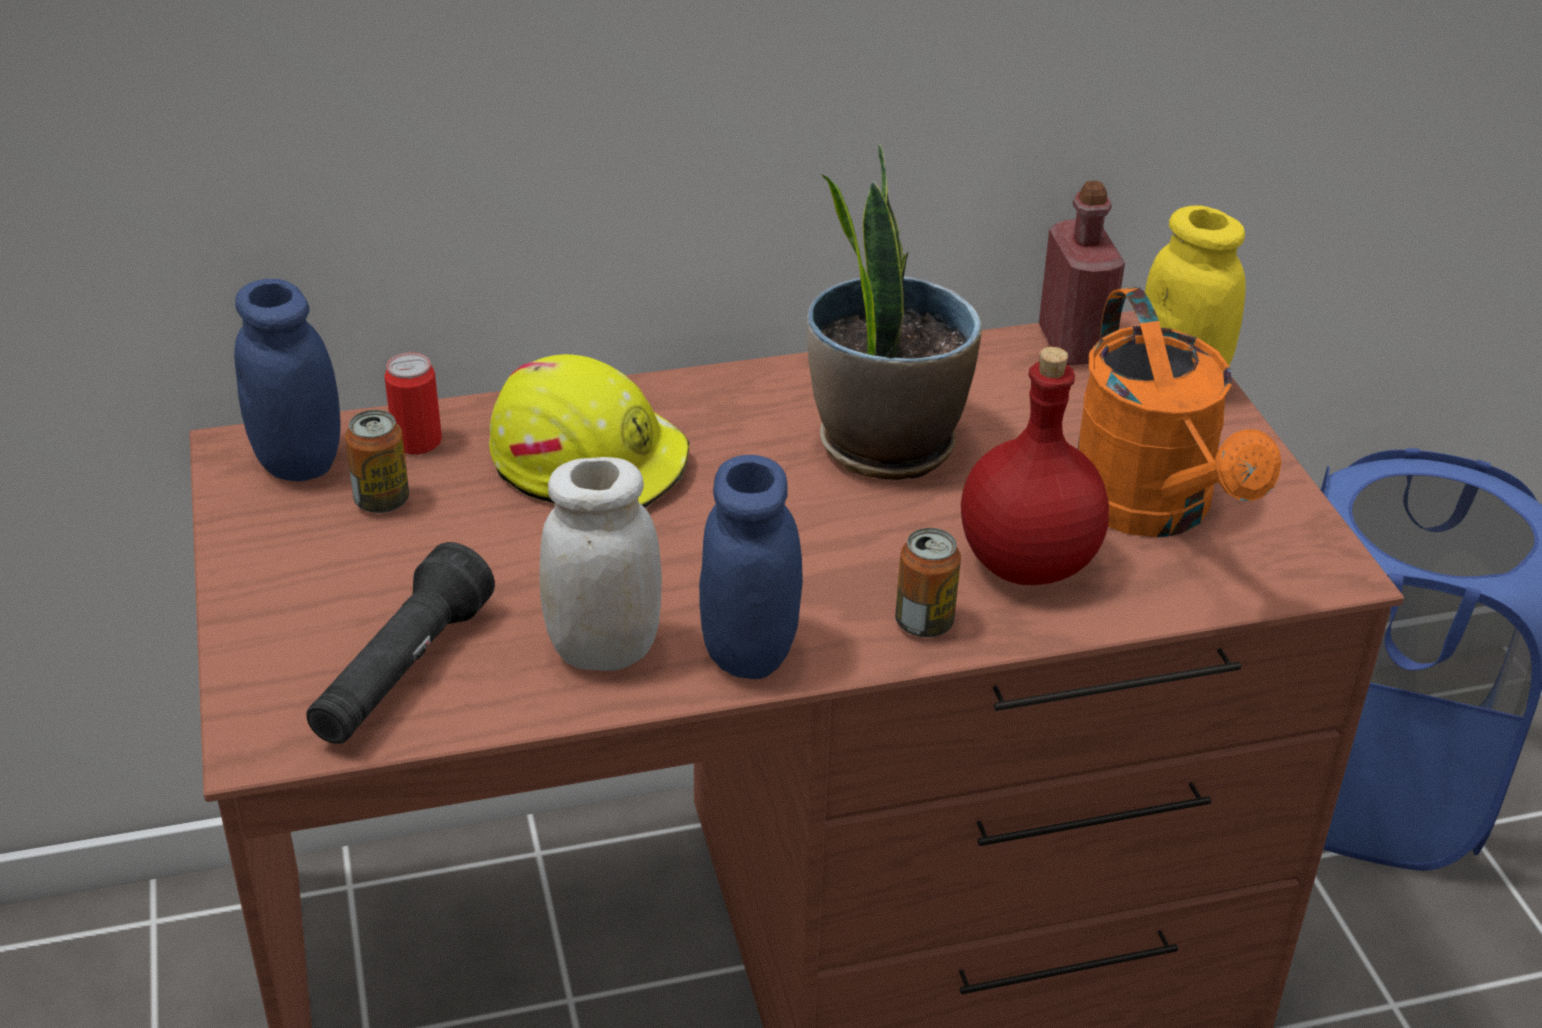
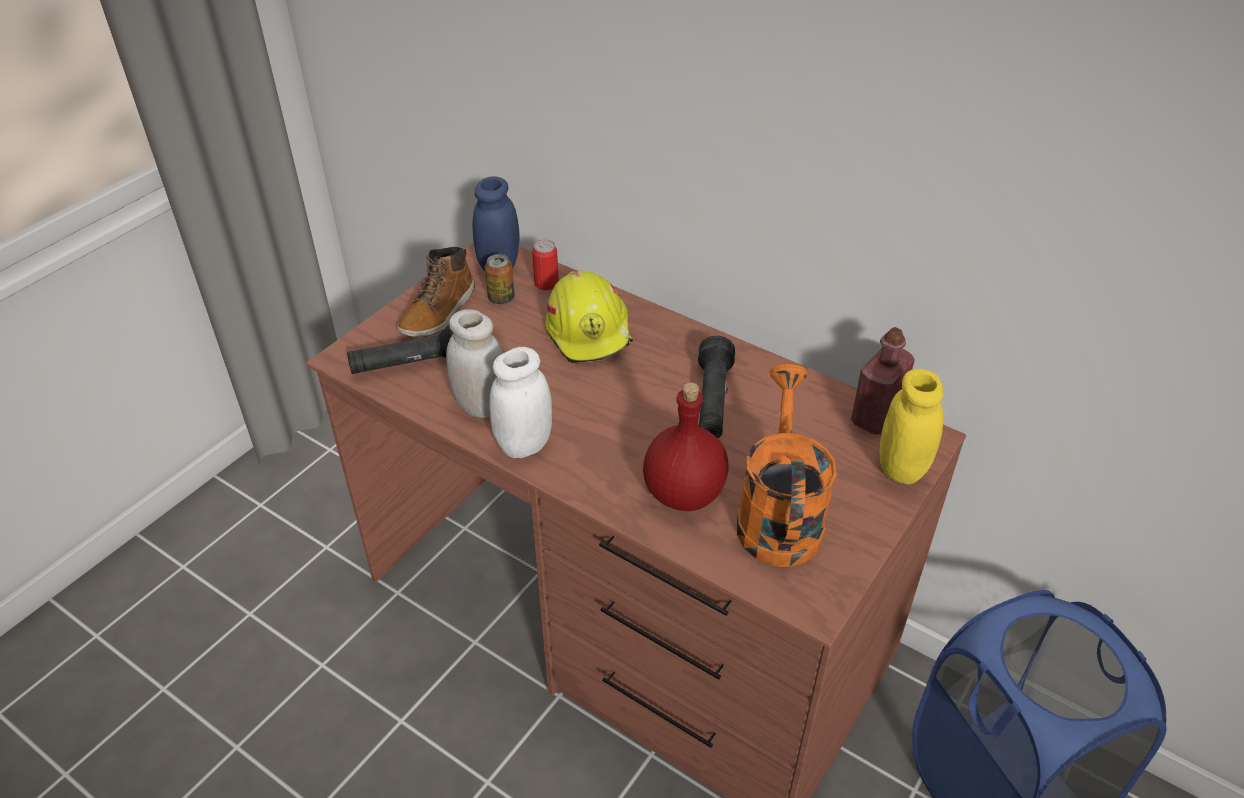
camera: 50 degrees right, 5 degrees up
(314, 578) = (439, 312): none -> boot
(749, 652) = (524, 444): blue jar -> white jar
(884, 443) = (712, 402): potted plant -> black flashlight
(924, 623) = (602, 484): can -> none
(1153, 511) = (778, 515): orange watering can -> orange watering can turned 150 degrees clockwise

